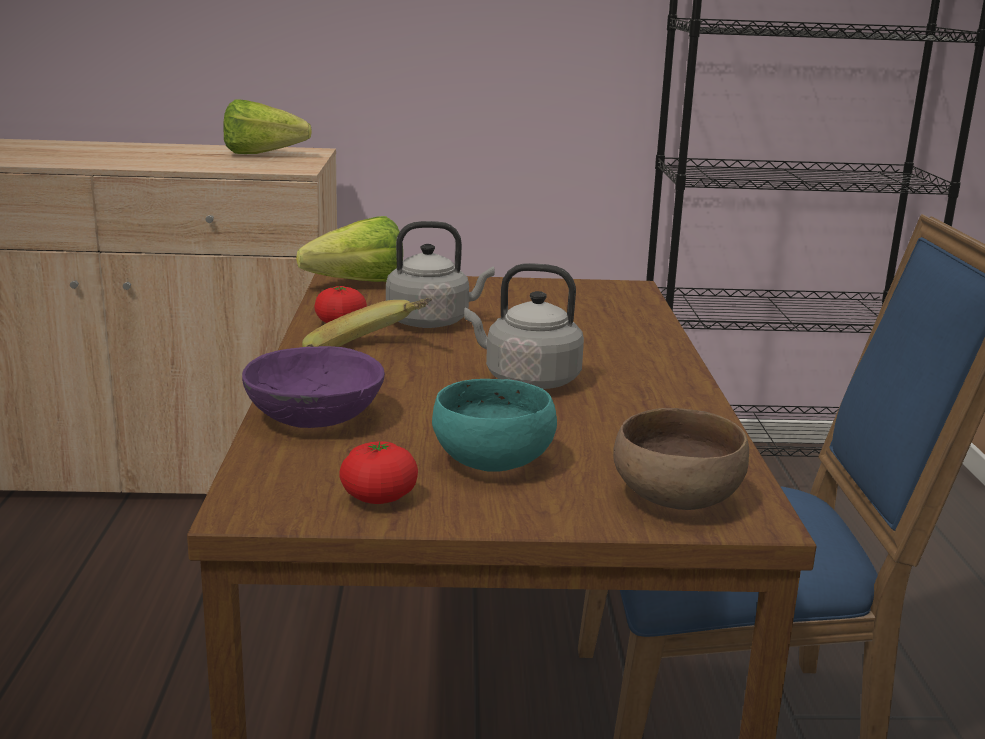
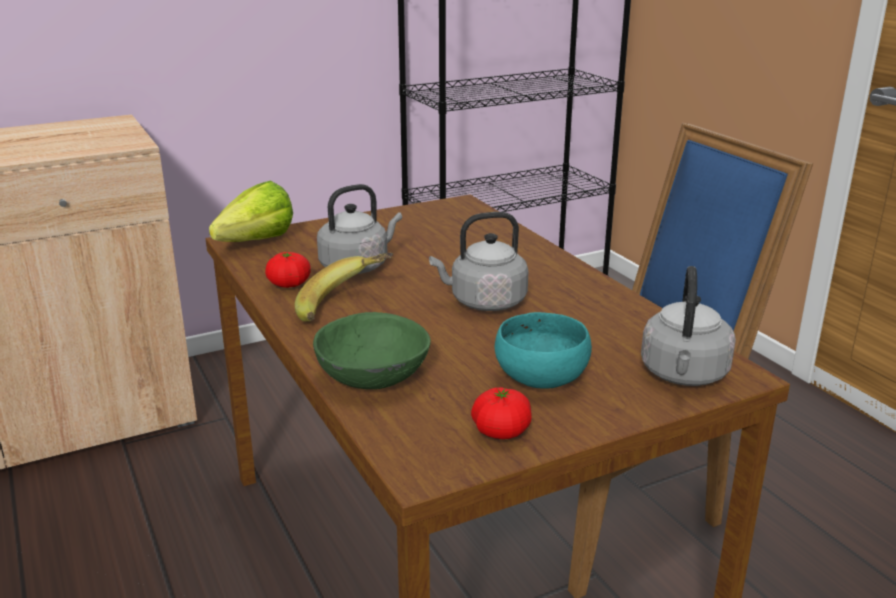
camera: 25 degrees left, 5 degrees up
(269, 155) = (84, 131): lettuce -> none
(313, 417) = (371, 376): purple bowl -> green bowl
(675, 501) = (683, 375): brown bowl -> grey kettle

